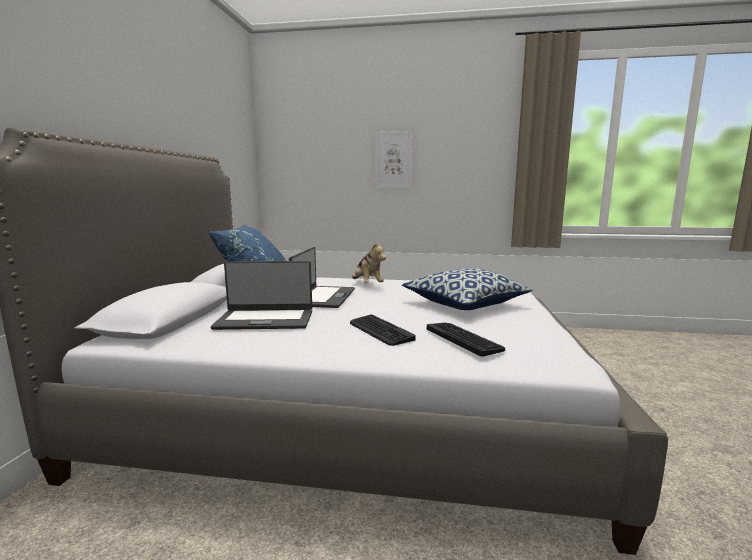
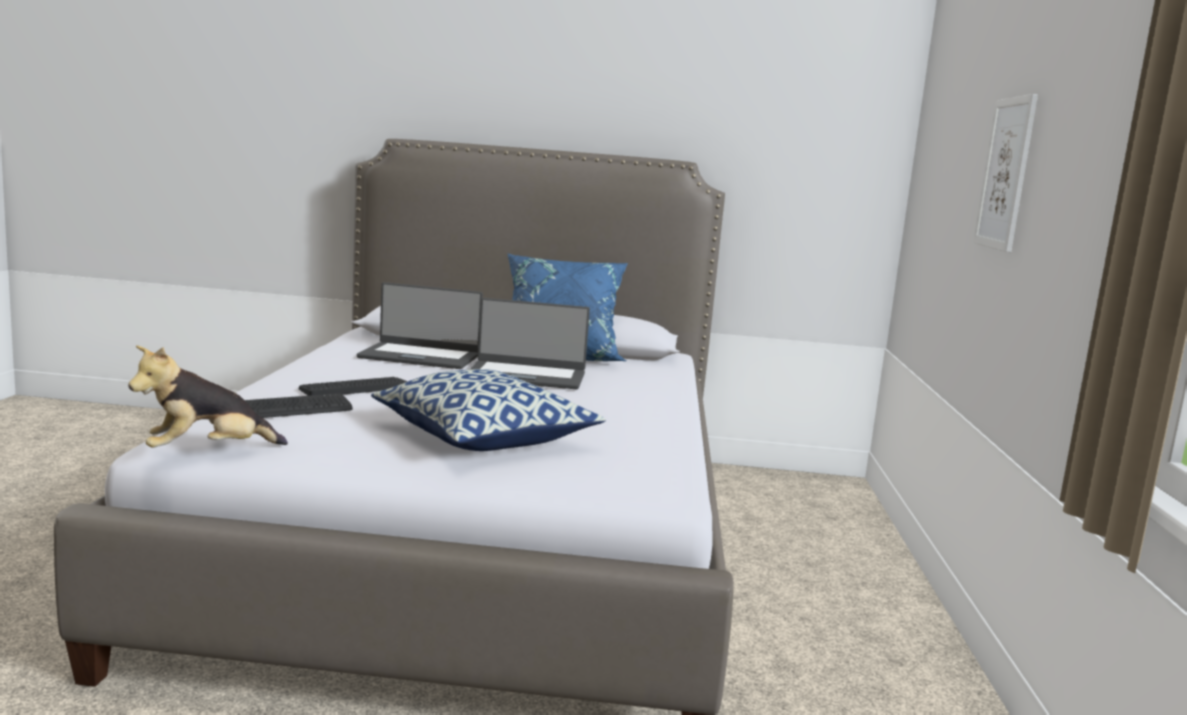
camera: 85 degrees right, 0 degrees up
(265, 320) = (420, 356): laptop -> laptop turned 75 degrees counterclockwise
(367, 284) = (628, 399): plush toy -> plush toy (206, 452)

